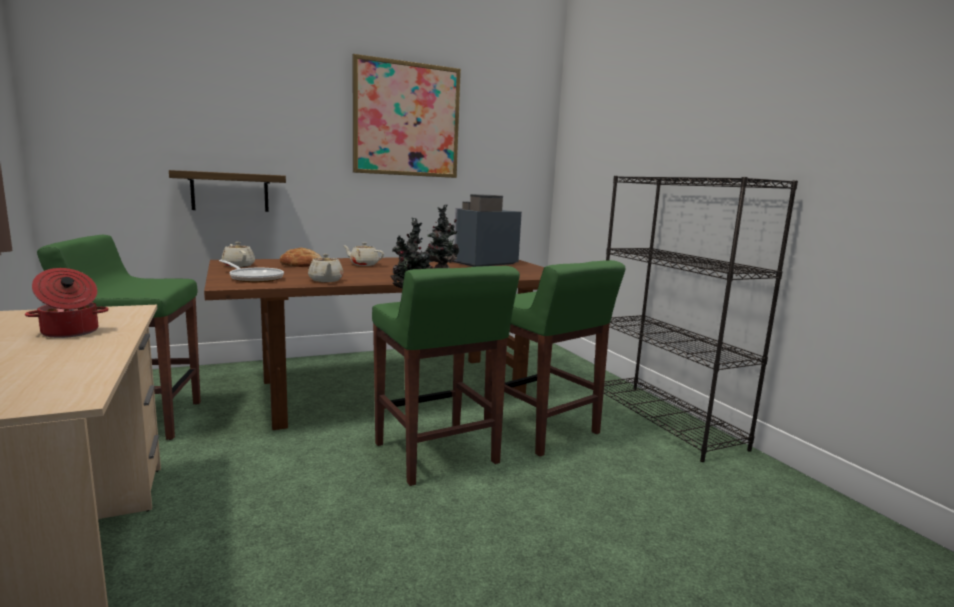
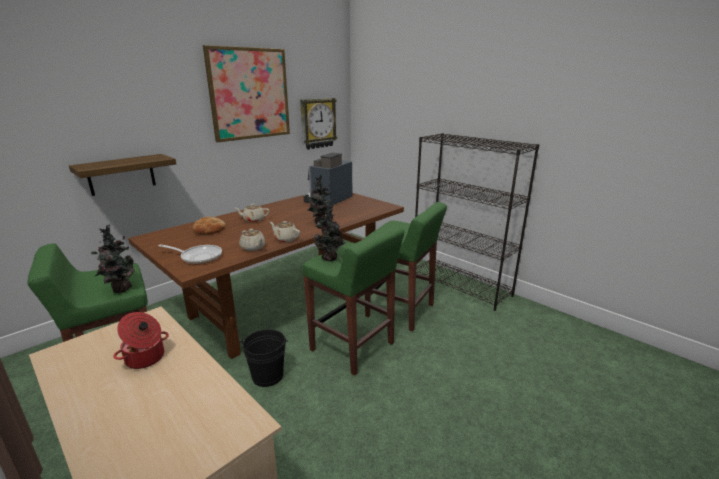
camera: 20 degrees left, 10 degrees up
(144, 291) = (120, 289): none -> potted plant
(238, 265) = (163, 242): beige teapot -> beige teapot (285, 239)
(297, 457) = (267, 376): none -> black bucket
(501, 171) = (317, 123): none -> wall clock

